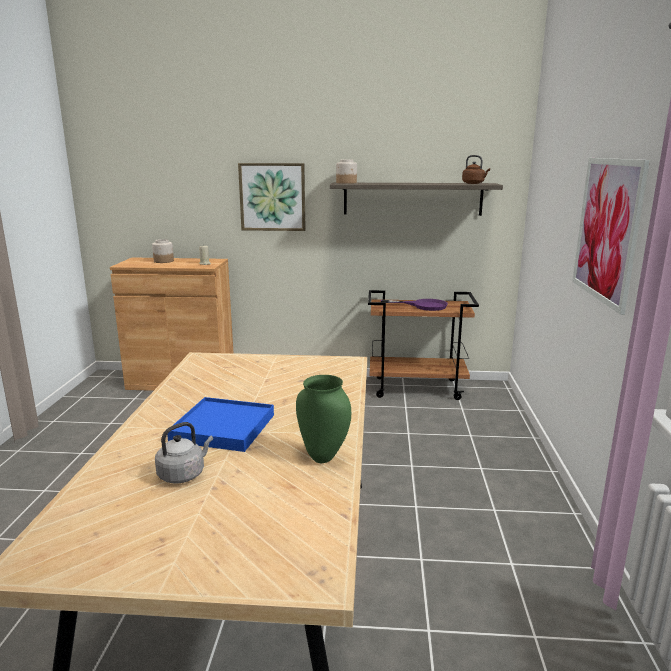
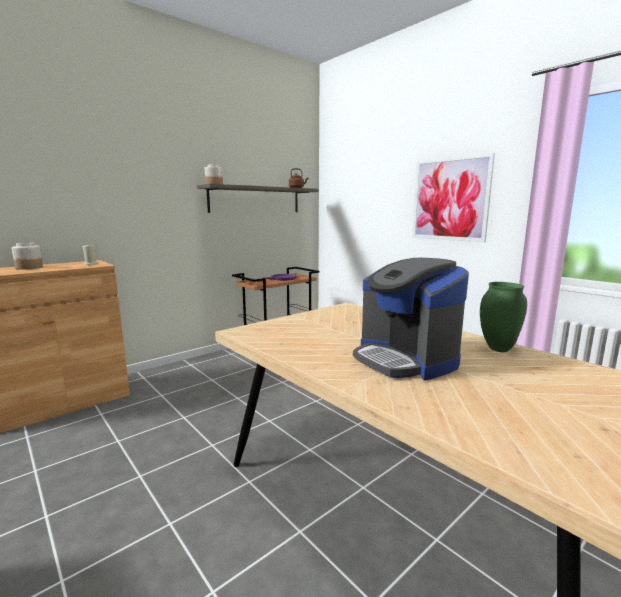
camera: 45 degrees left, 5 degrees down
(183, 474) = (481, 392): grey kettle -> none
(223, 428) = (405, 359): blue tray -> coffee machine
(272, 197) = (144, 197): picture -> none

